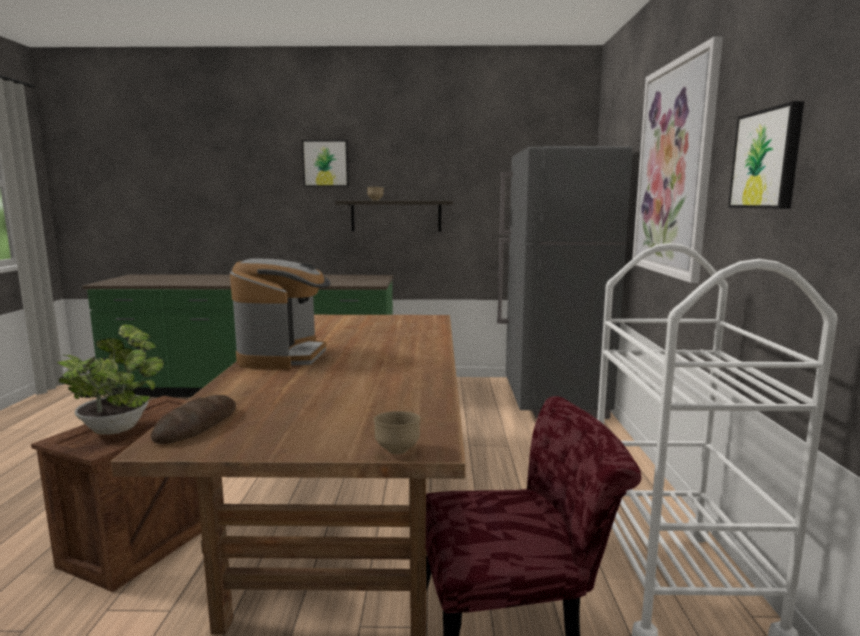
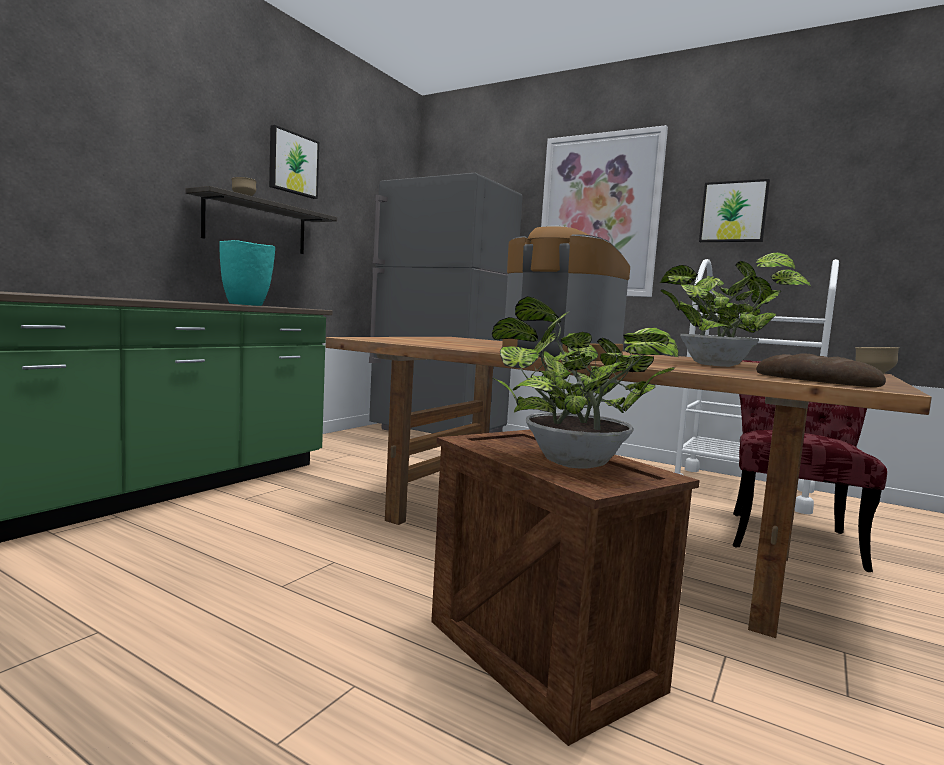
camera: 60 degrees left, 5 degrees down
(322, 394) = (722, 365): none -> potted plant
(326, 163) = (166, 125): picture -> picture (293, 163)
(333, 282) = (246, 305): none -> turquoise vase

